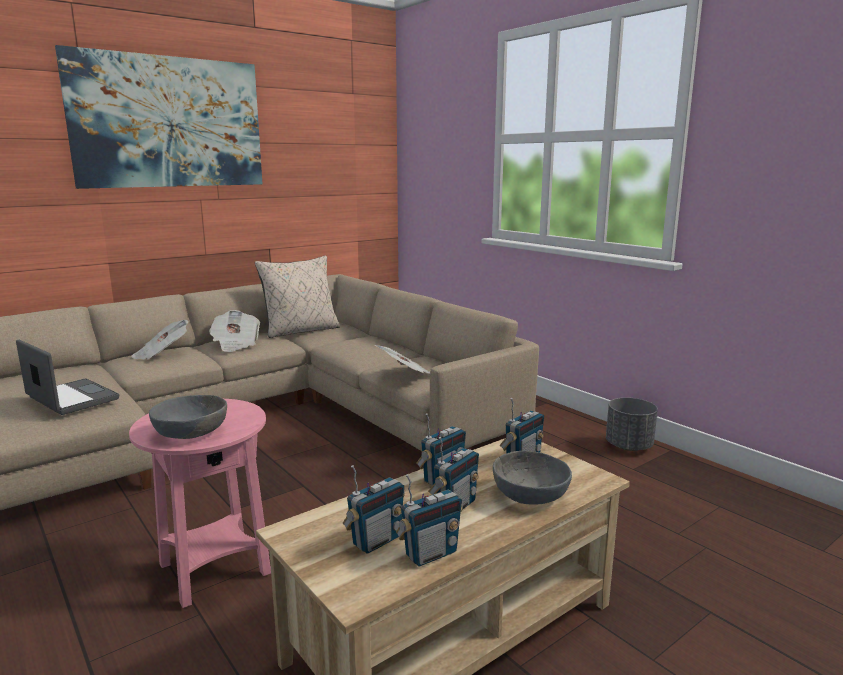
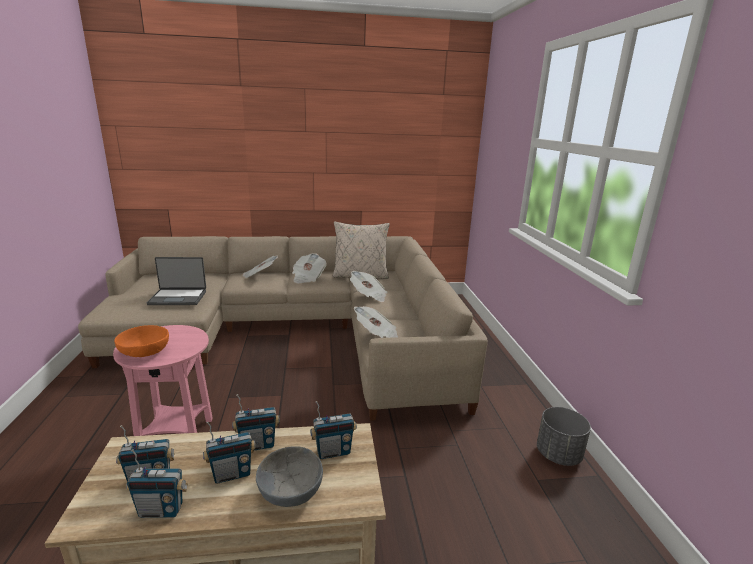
camera: 30 degrees right, 5 degrees up
(71, 399) = (178, 297): laptop -> laptop turned 105 degrees clockwise
(169, 122) = (295, 118): picture -> none
(191, 433) = (145, 352): grey bowl -> orange bowl
(342, 346) = (369, 296): none -> newspaper

